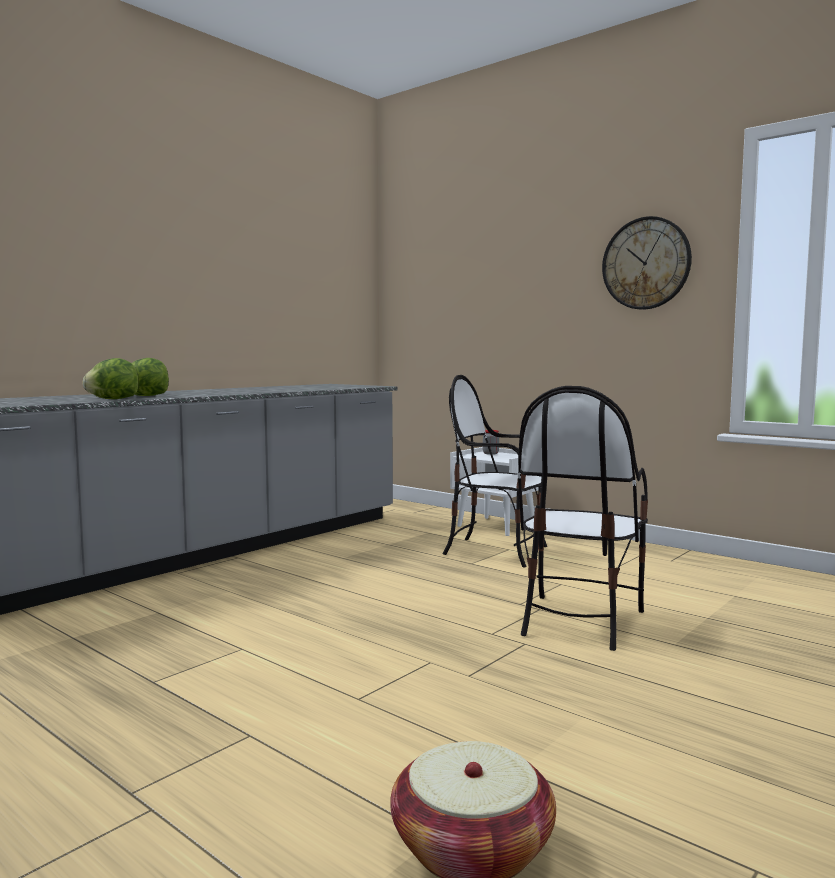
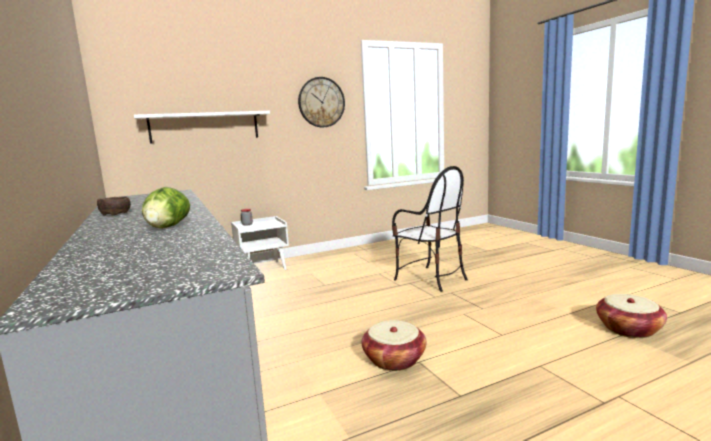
camera: 65 degrees left, 5 degrees up
(113, 399) = (198, 232): lettuce -> none
(227, 389) = (116, 213): none -> brown bowl
(243, 634) = (394, 359): none -> basket
(474, 307) = (205, 127): none -> white shelf
(497, 551) = (311, 276): chair -> none

